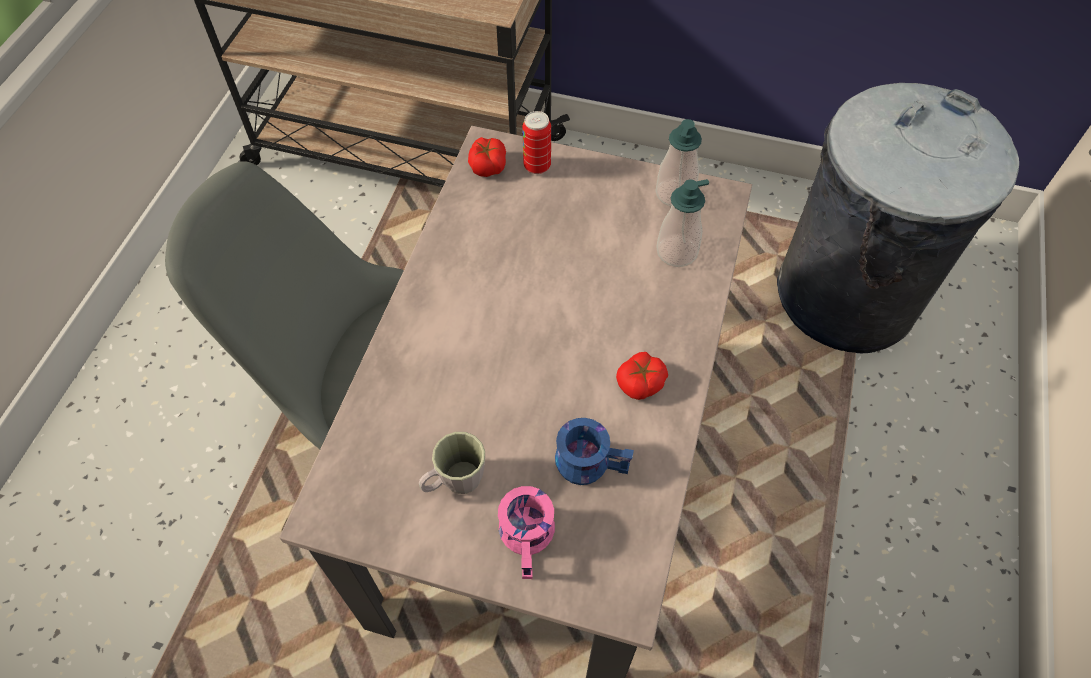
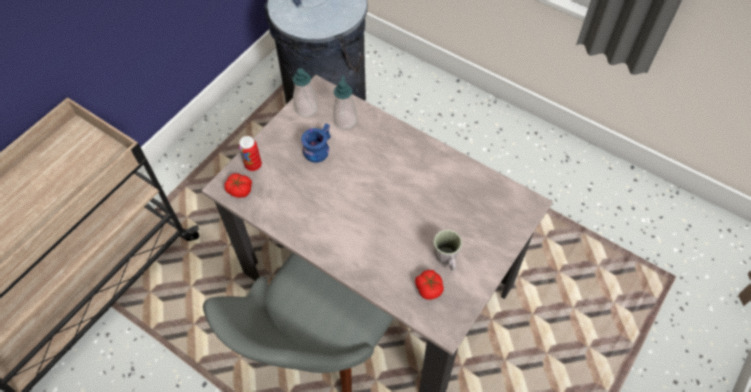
camera: 70 degrees left, 0 degrees up
(531, 539) = (488, 233): pink mug -> none
(590, 460) = (454, 196): blue mug -> blue mug (317, 148)
(641, 383) = (418, 162): tomato -> tomato (429, 288)

